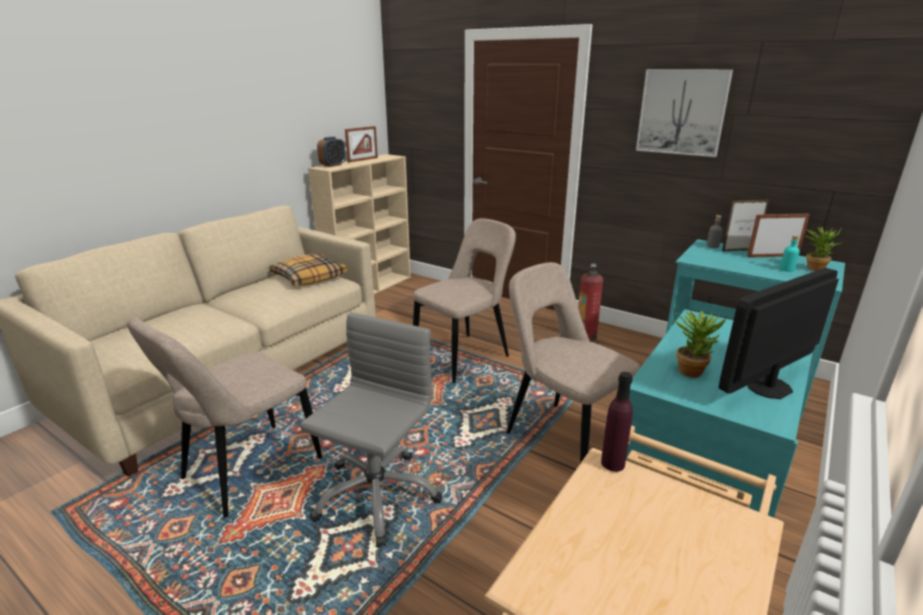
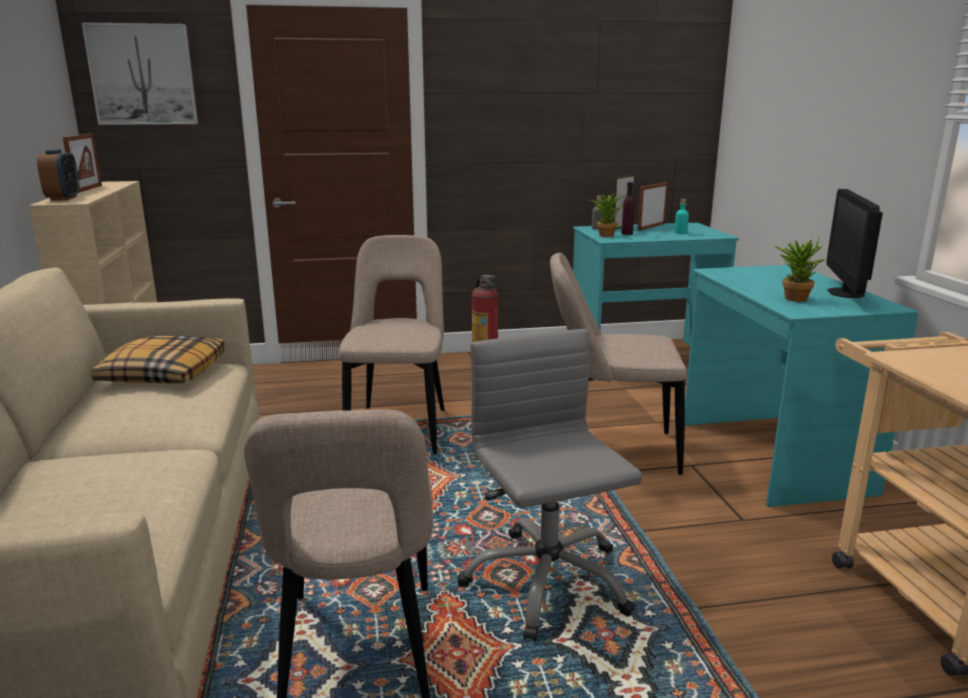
camera: 45 degrees left, 5 degrees down
(612, 463) = (899, 353): purple bottle -> purple bottle (627, 233)
(682, 112) = (536, 93): picture -> picture (142, 75)
(814, 268) = (691, 228): potted plant -> potted plant (604, 235)

